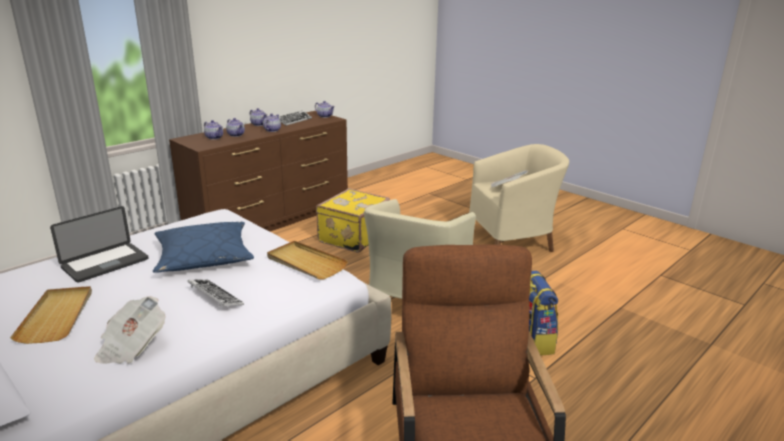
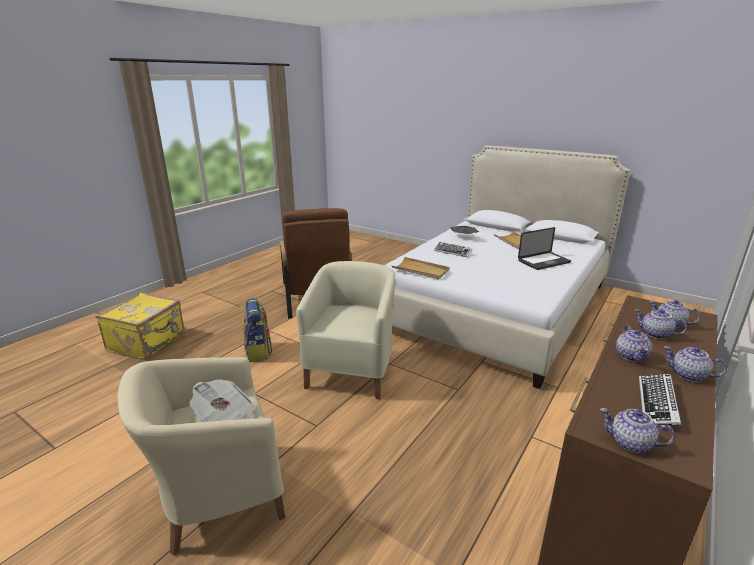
camera: 170 degrees right, 0 degrees up
(105, 263) = (544, 262): laptop -> laptop turned 150 degrees counterclockwise
(204, 257) = (492, 270): blue pillow -> none
(352, 237) = (462, 467): yellow suitcase -> yellow suitcase (148, 342)

